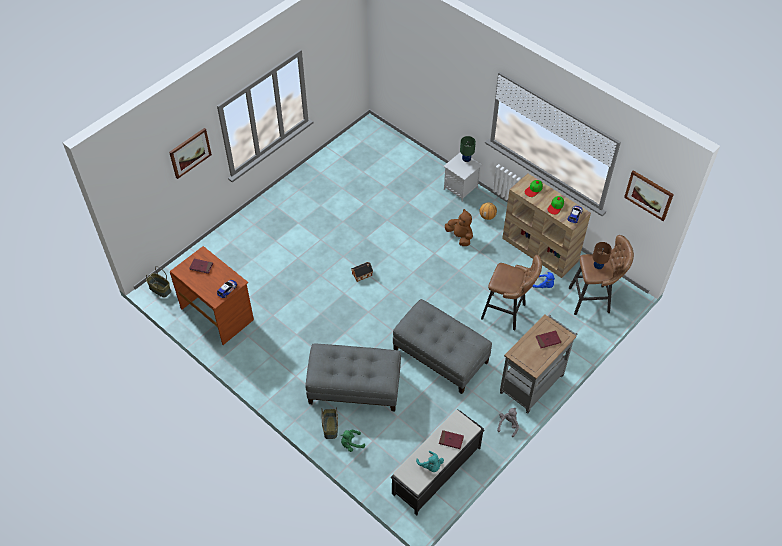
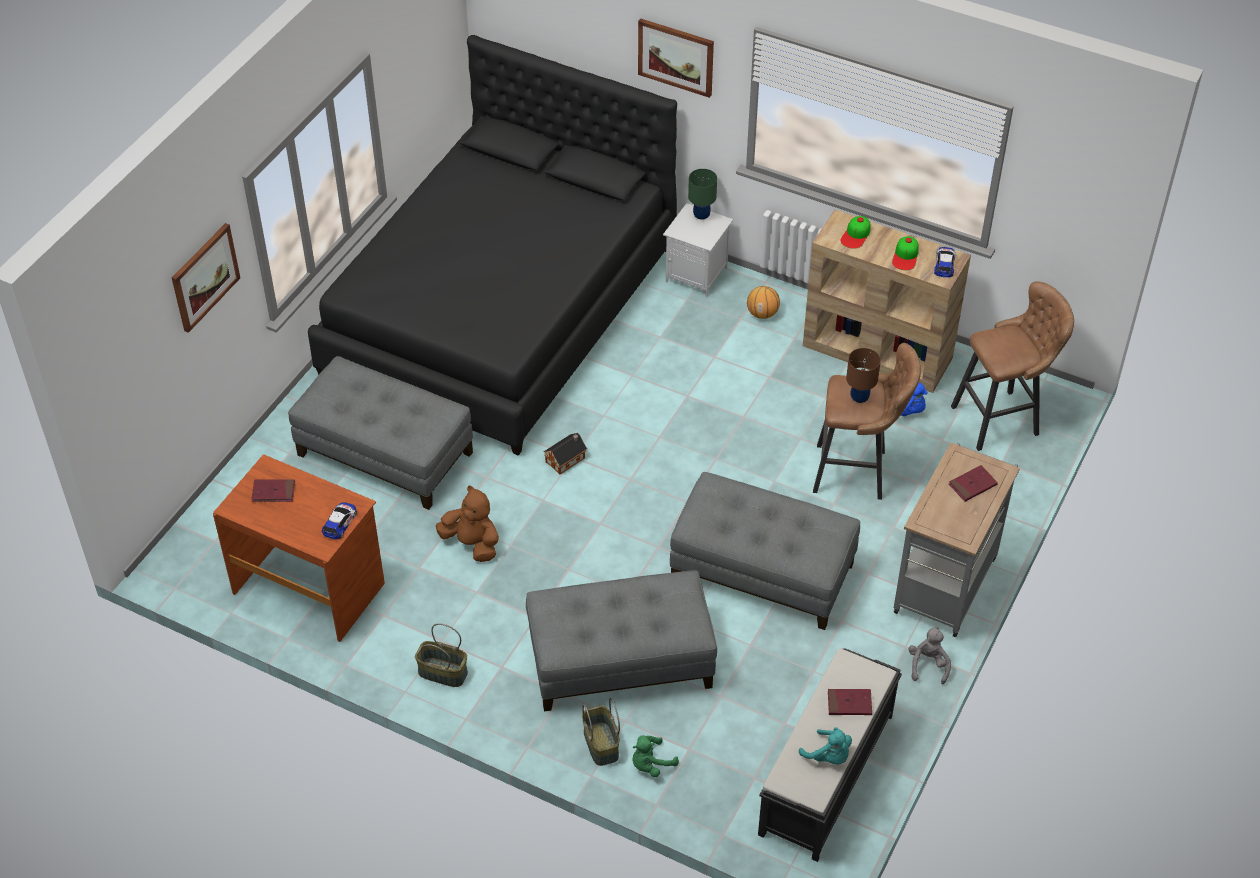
camera: 15 degrees left, 5 degrees down
(159, 289) = (177, 567): basket -> basket (442, 673)
(276, 252) = (386, 453): none -> grey ottoman
(356, 188) = (501, 310): none -> black bed
(460, 236) = (724, 358): brown plush toy -> brown plush toy (472, 544)
(597, 266) = (1008, 346): brown table lamp -> brown table lamp (858, 397)
(649, 195) = (1079, 194): picture -> picture (676, 56)

